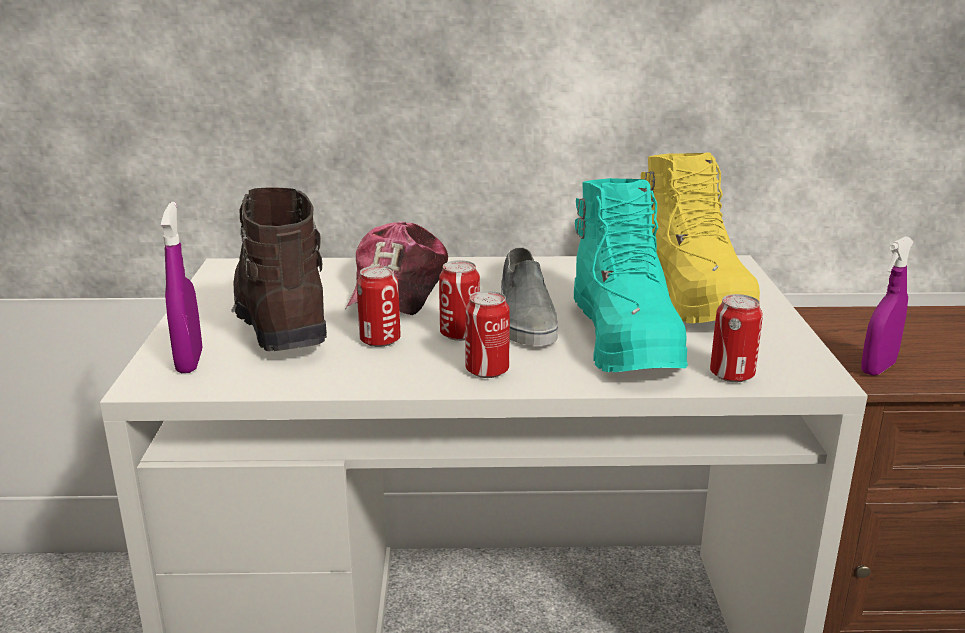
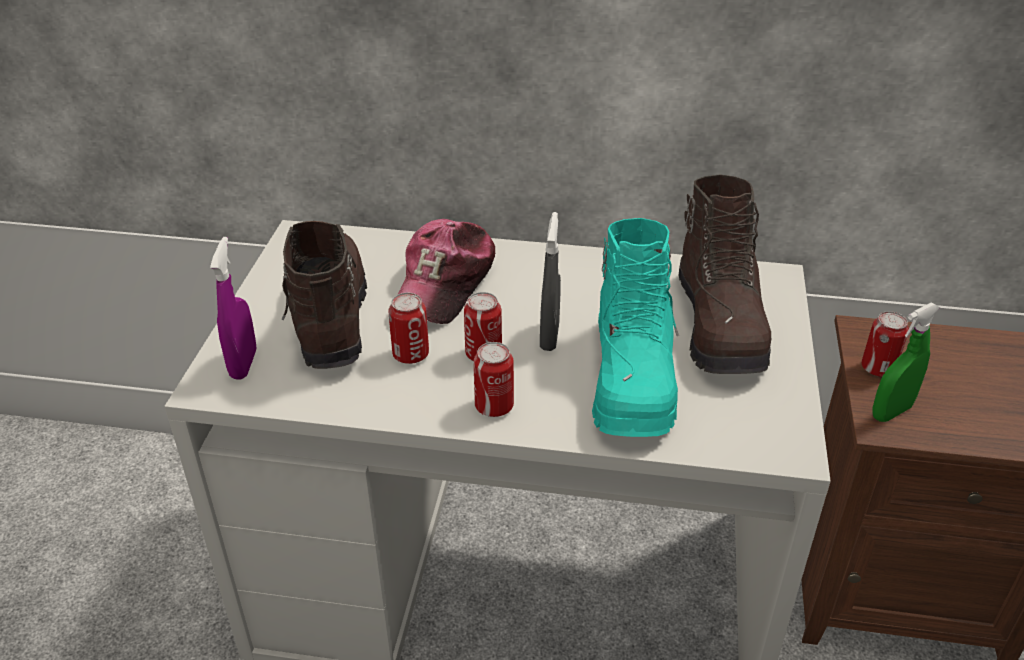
camera: 10 degrees right, 15 degrees up
(524, 317) = (549, 336): grey shoe -> grey spray bottle
(694, 298) = (720, 326): yellow boot -> brown boot
(732, 375) = (713, 439): can -> can (878, 368)
(878, 368) = (891, 412): purple spray bottle -> green spray bottle

